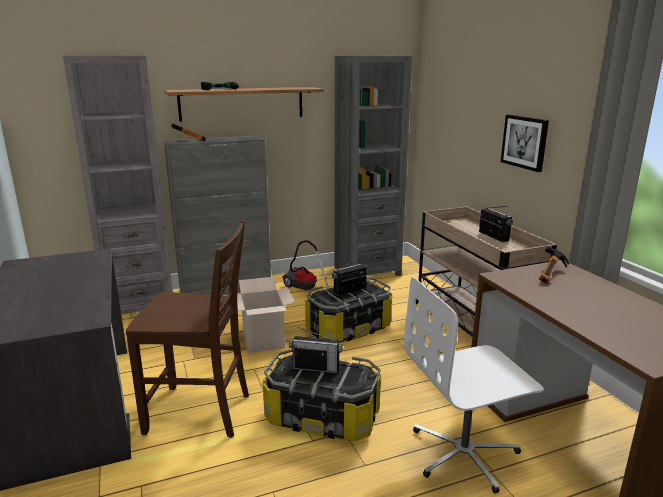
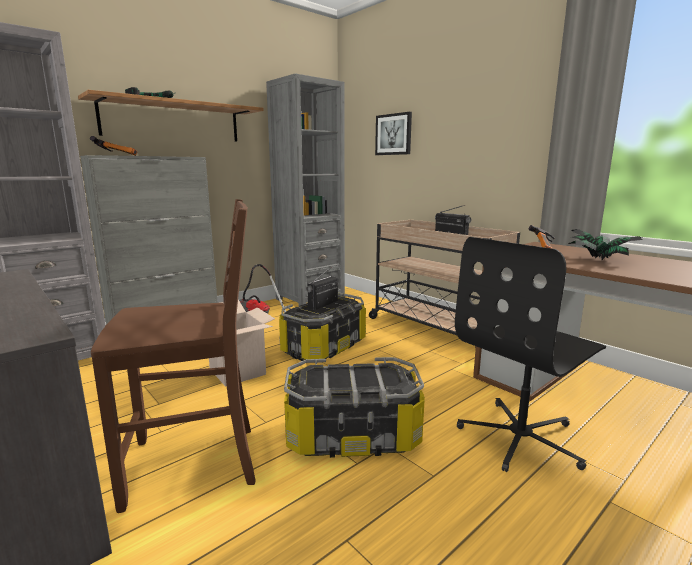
camera: 20 degrees left, 5 degrees down
(316, 368) = (343, 375): radio -> none
(464, 453) = (521, 438): white office chair -> black office chair
(525, 142) = (470, 147): picture -> picture (393, 134)
(588, 300) = (601, 259): none -> potted plant

